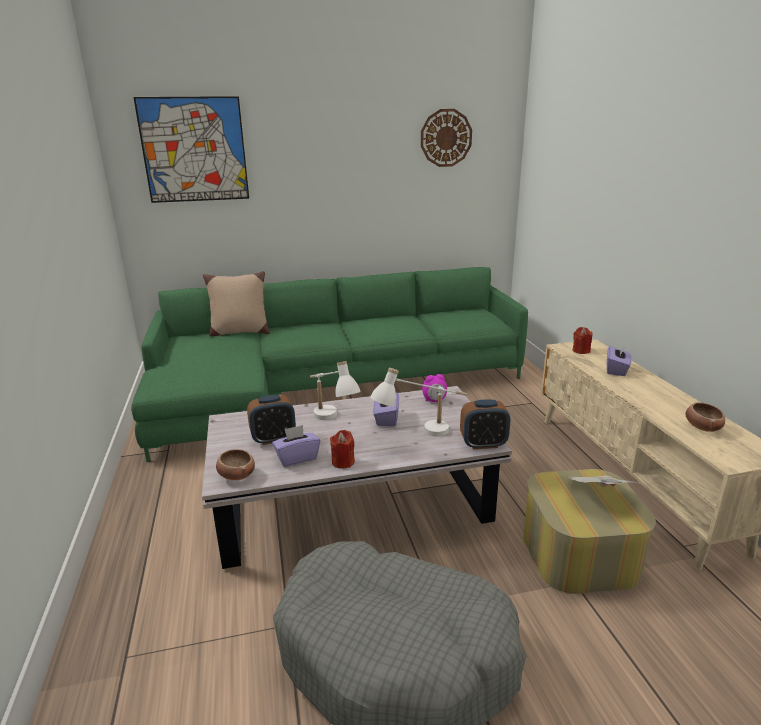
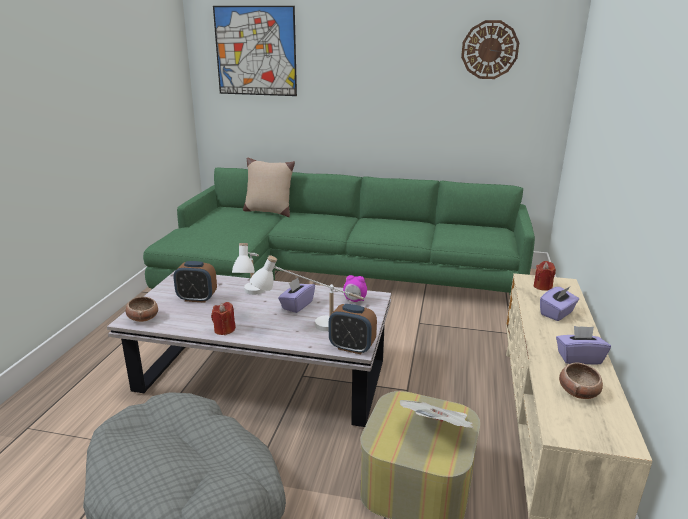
camera: 25 degrees right, 0 degrees up
(297, 458) = (196, 317): purple tissue box -> purple tissue box (579, 358)

